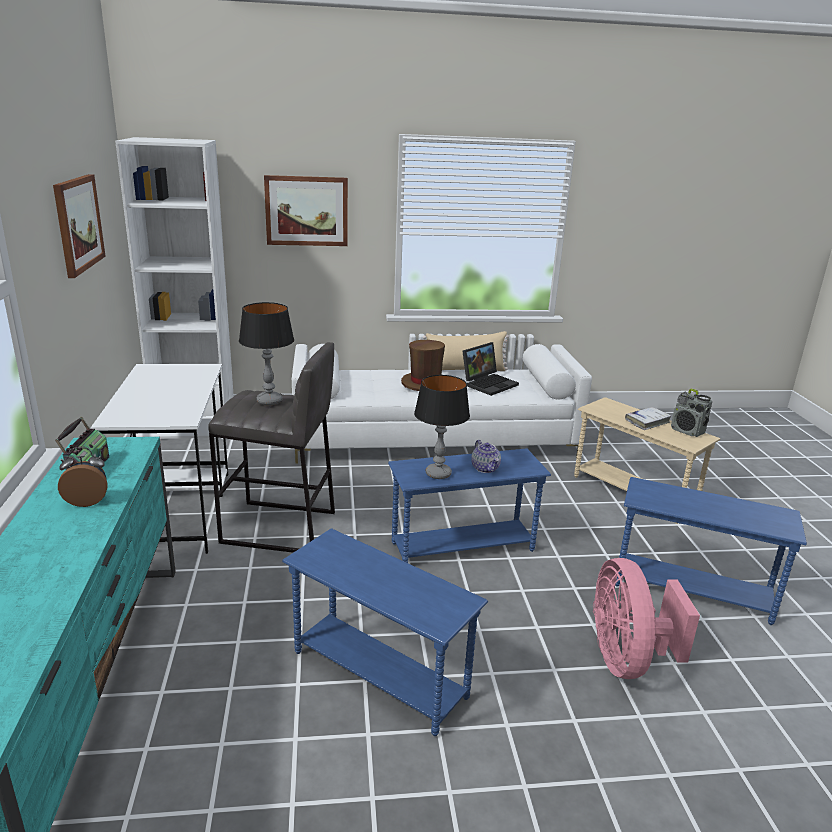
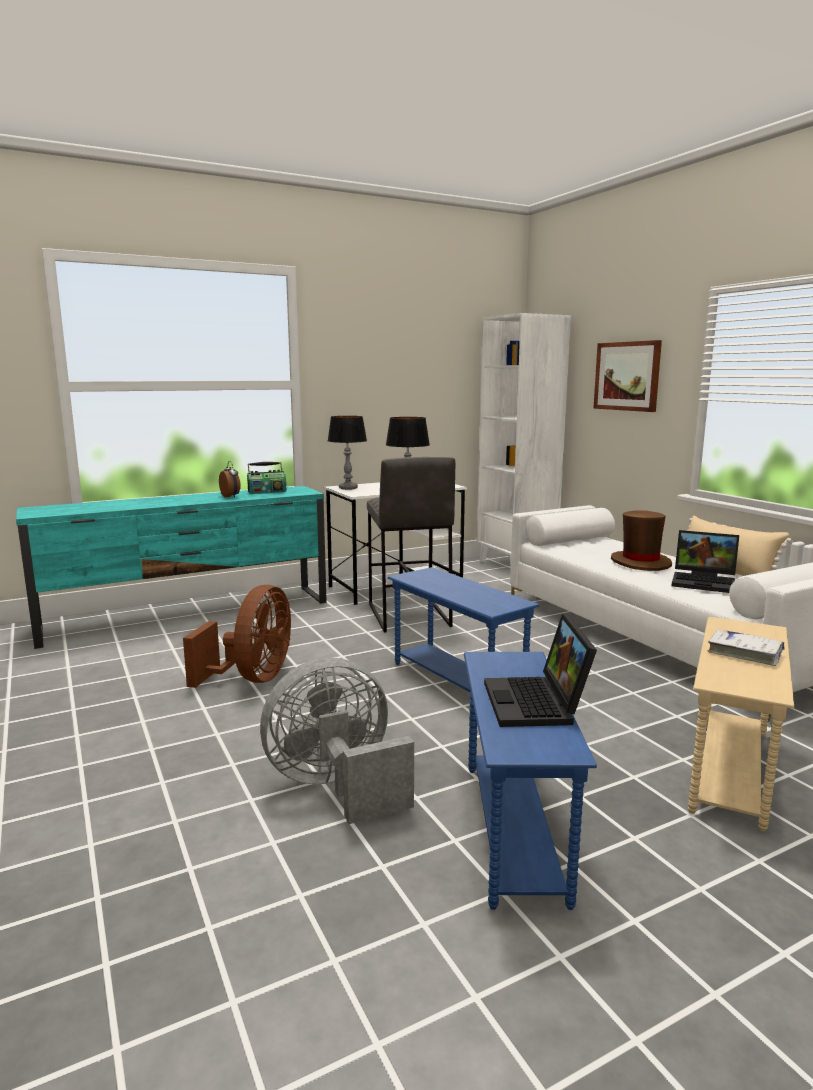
camera: 70 degrees right, 10 degrees down
(78, 224) = (415, 370): picture -> none
(378, 676) = (253, 678): blue side table -> brown fan
(438, 474) = (429, 581): table lamp -> table lamp (348, 488)
(485, 468) = (464, 593): teapot -> none
(627, 659) = (337, 787): pink fan -> grey fan
(687, 431) = (766, 680): radio -> none
(722, 503) = (538, 704): none -> laptop

